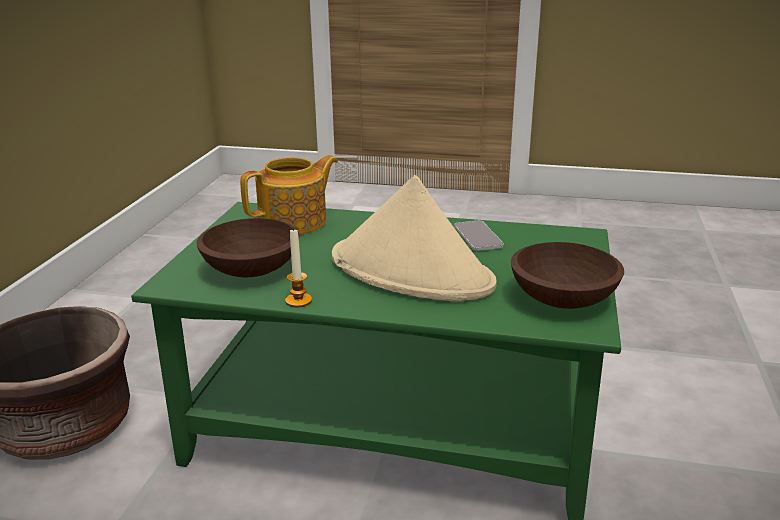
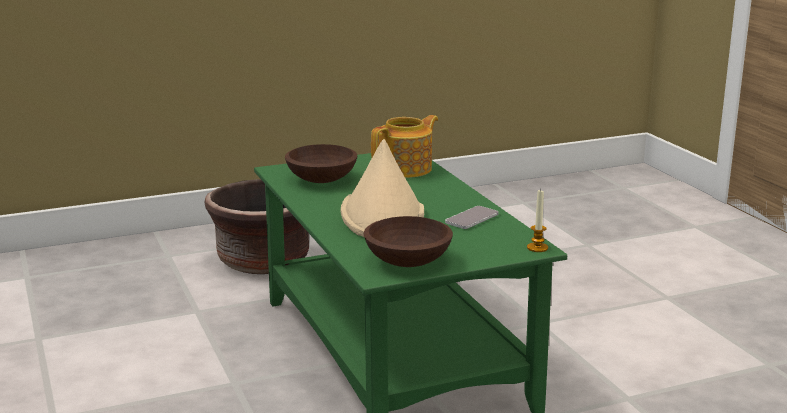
camera: 55 degrees right, 5 degrees down
(295, 222) = (406, 169): teapot -> teapot turned 60 degrees counterclockwise
(298, 301) = (300, 200): candle -> candle (537, 248)

